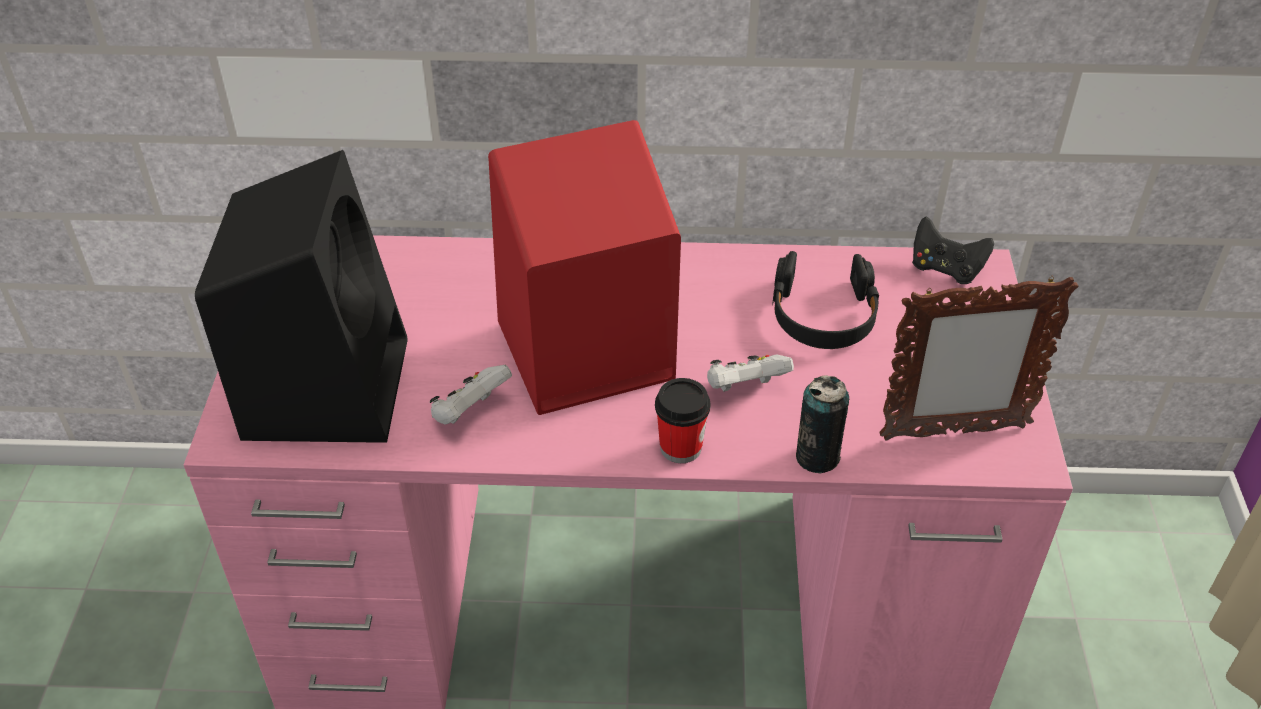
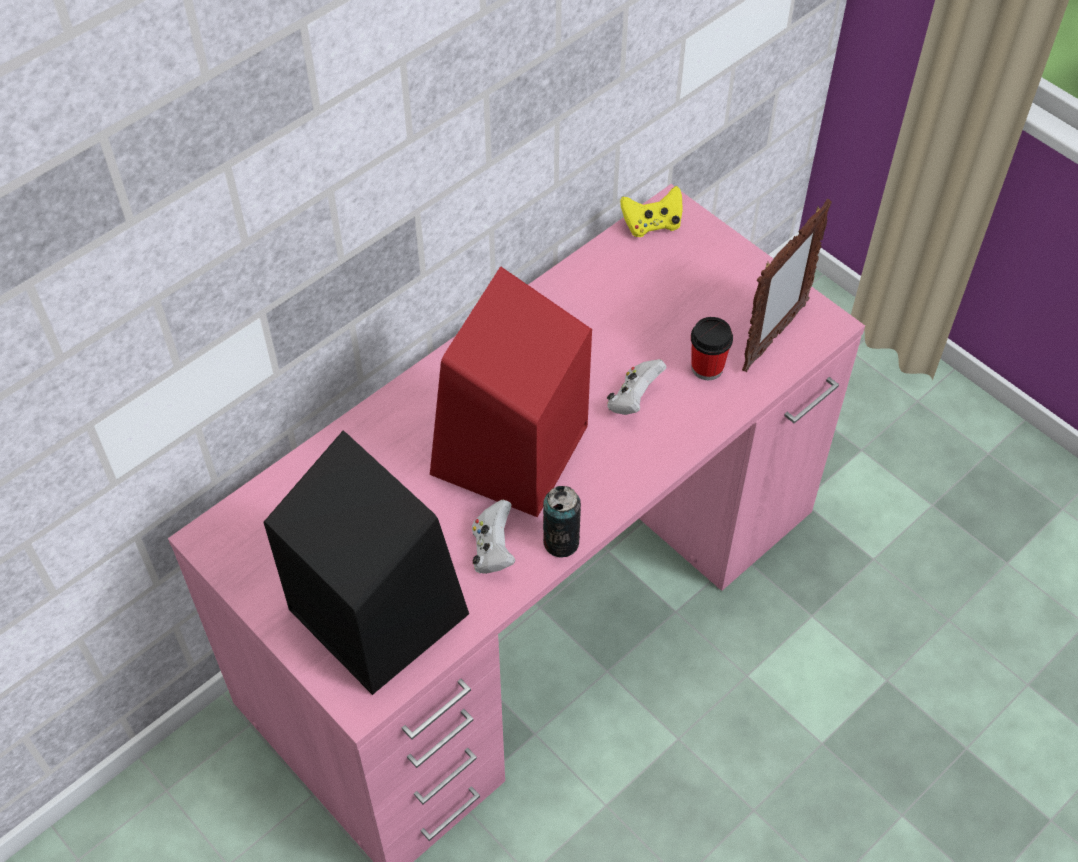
camera: 45 degrees left, 10 degrees up
(680, 447) = (644, 469): cup -> cup (707, 367)
(817, 457) = (723, 412): can -> can (561, 542)
(823, 314) = (619, 312): black headphones -> none
(945, 269) = (652, 225): black game controller -> yellow game controller

